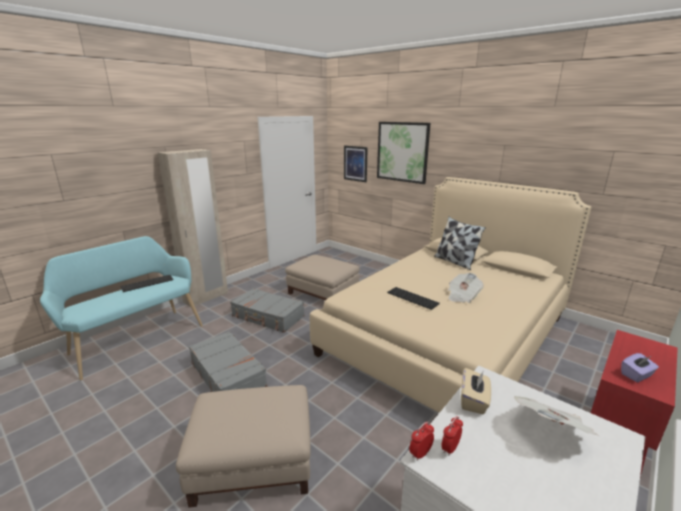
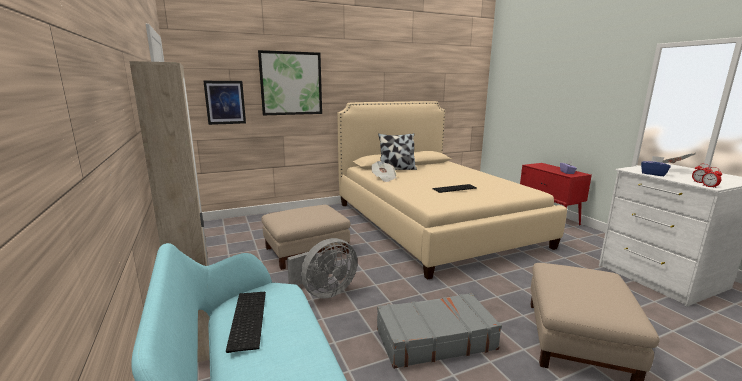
camera: 65 degrees left, 5 degrees down
(268, 317) = (324, 292): grey suitcase -> grey fan
(462, 296) = (458, 179): newspaper -> newspaper (383, 178)
(473, 401) = (653, 174): beige tissue box -> blue tissue box

